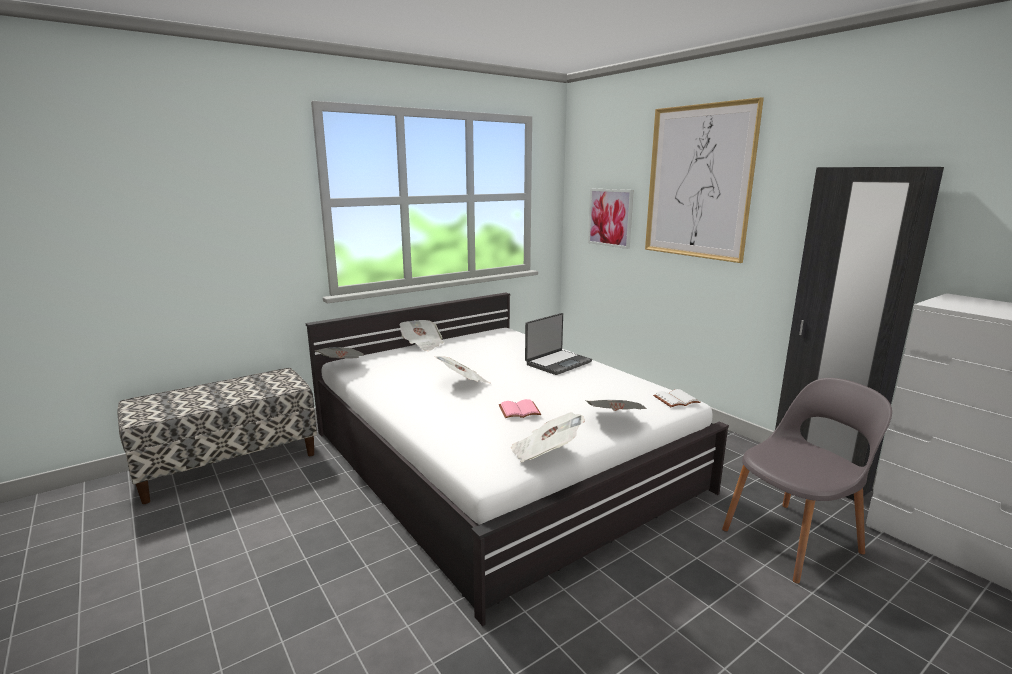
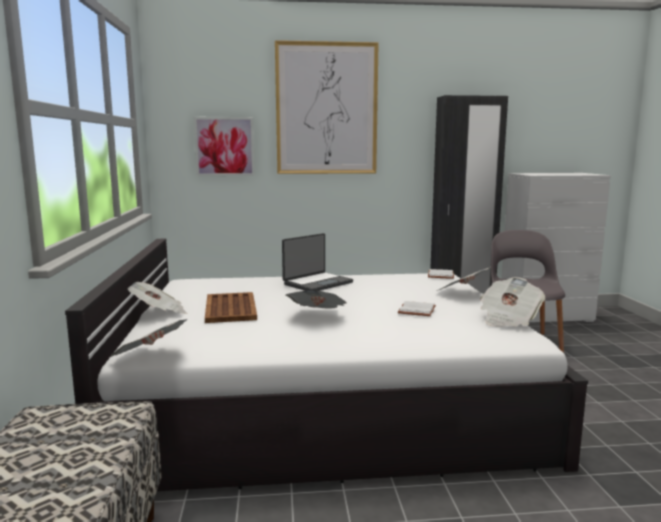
camera: 60 degrees left, 5 degrees down
(452, 357) = (230, 308): none -> brown tray
(519, 410) = (416, 310): pink book -> white book
(557, 363) = (317, 283): laptop -> laptop turned 60 degrees clockwise

